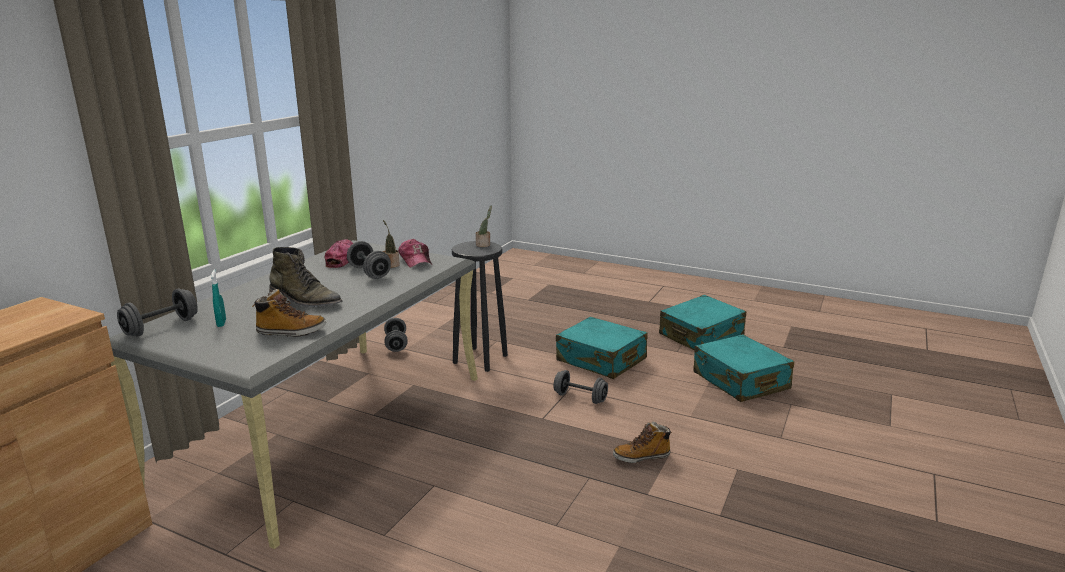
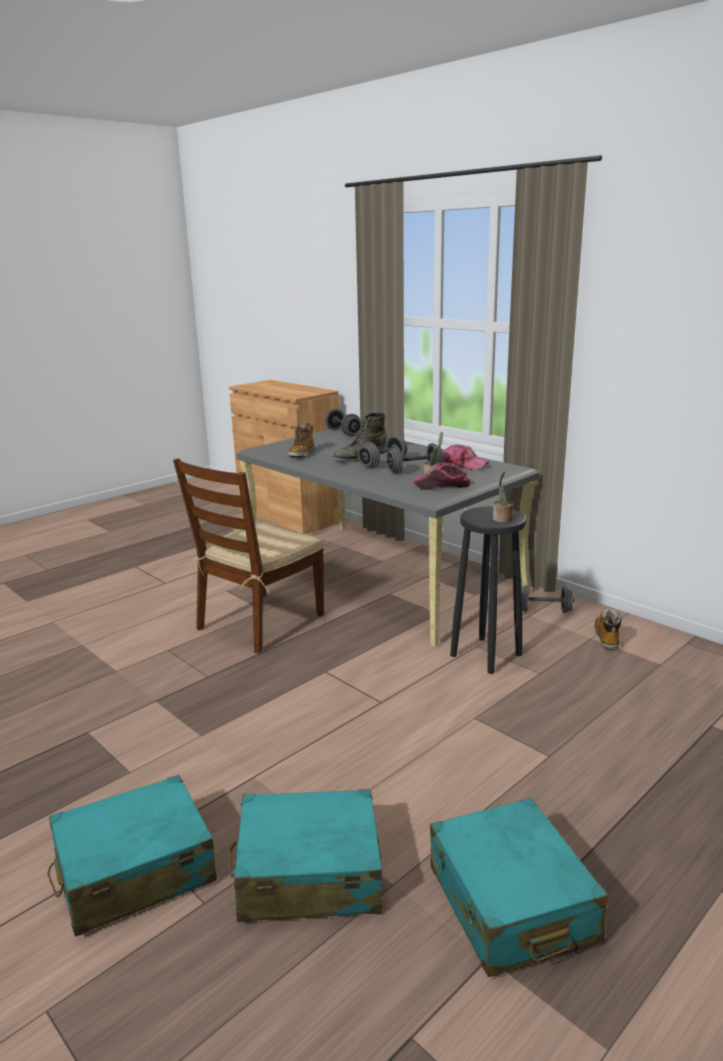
camera: 110 degrees right, 0 degrees up
(221, 323) = (336, 442): turquoise spray bottle -> none
(465, 479) = (260, 622): none -> brown chair
(580, 398) = (352, 703): grey dumbbell -> grey dumbbell (383, 463)
(601, 360) = (447, 745): turquoise suitcase -> turquoise suitcase (134, 871)
(641, 456) = (210, 714): boot -> boot (606, 638)

